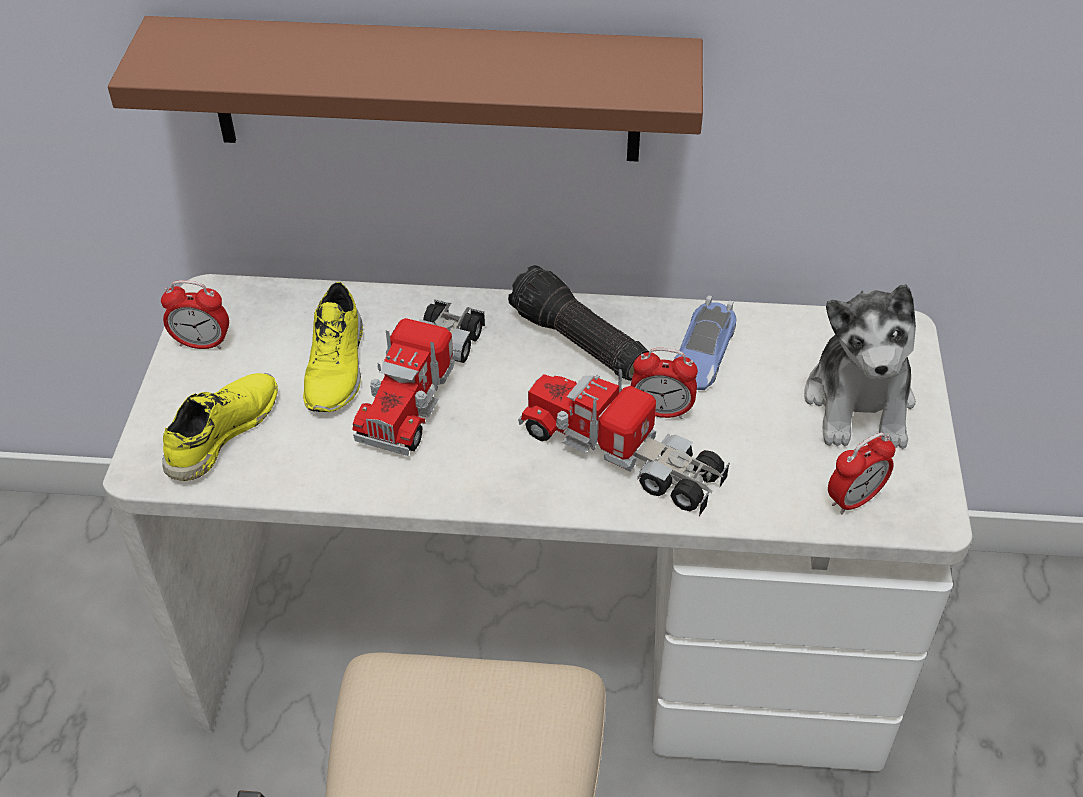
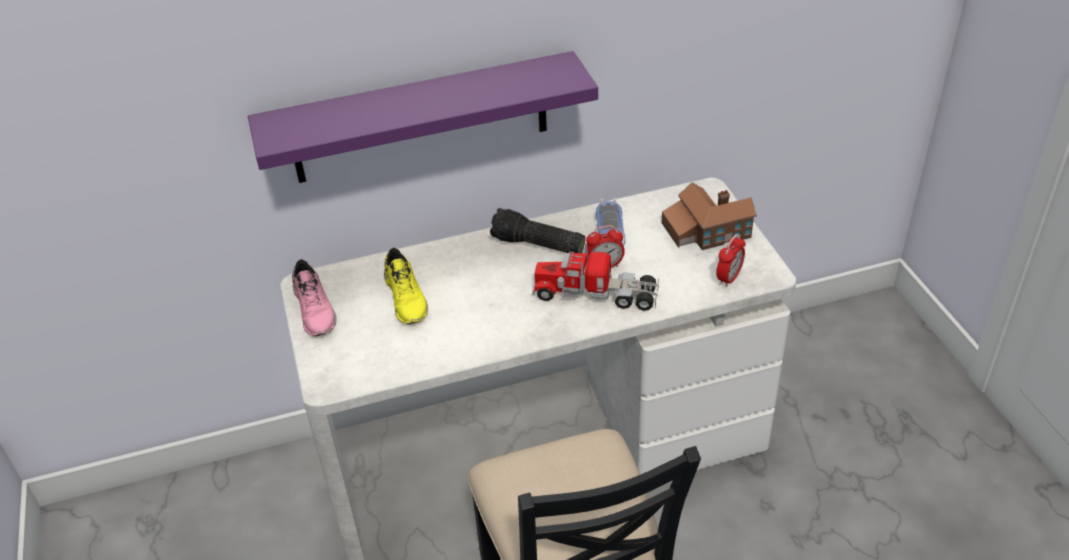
camera: 20 degrees left, 5 degrees down
(202, 343) = (316, 310): alarm clock -> pink shoe
(221, 432) = (359, 353): yellow shoe -> none
(423, 384) = (463, 292): toy truck -> none
(425, 90) = (420, 119): brown shelf -> purple shelf
(859, 402) = (706, 231): plush toy -> toy house

